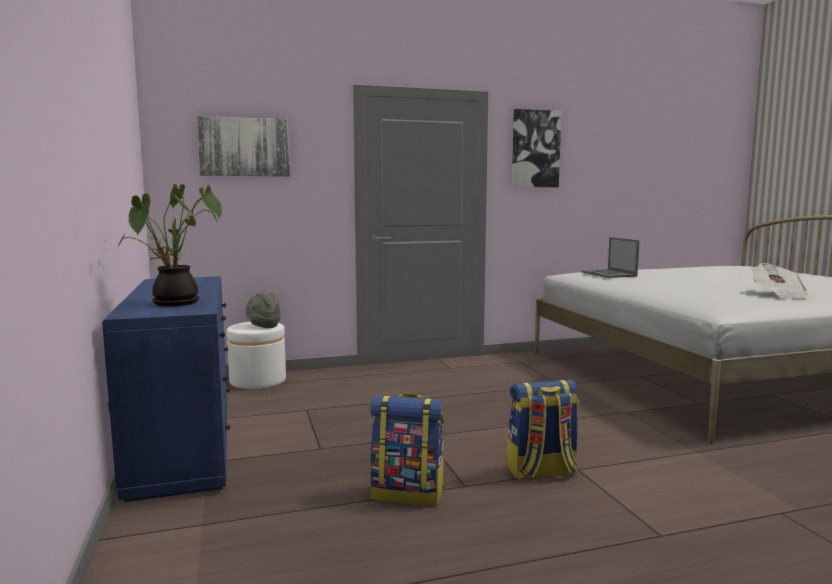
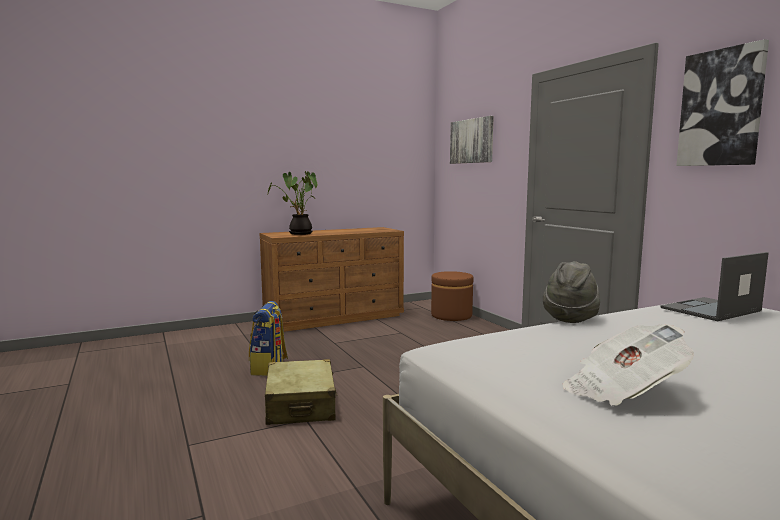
camera: 80 degrees right, 0 degrees up
(184, 444) = (335, 318): blue dresser -> brown dresser
(258, 381) = (451, 315): white ottoman -> brown ottoman
(263, 326) = (452, 275): grey hat -> grey hat (570, 317)
(541, 471) = (301, 405): backpack -> beige suitcase

